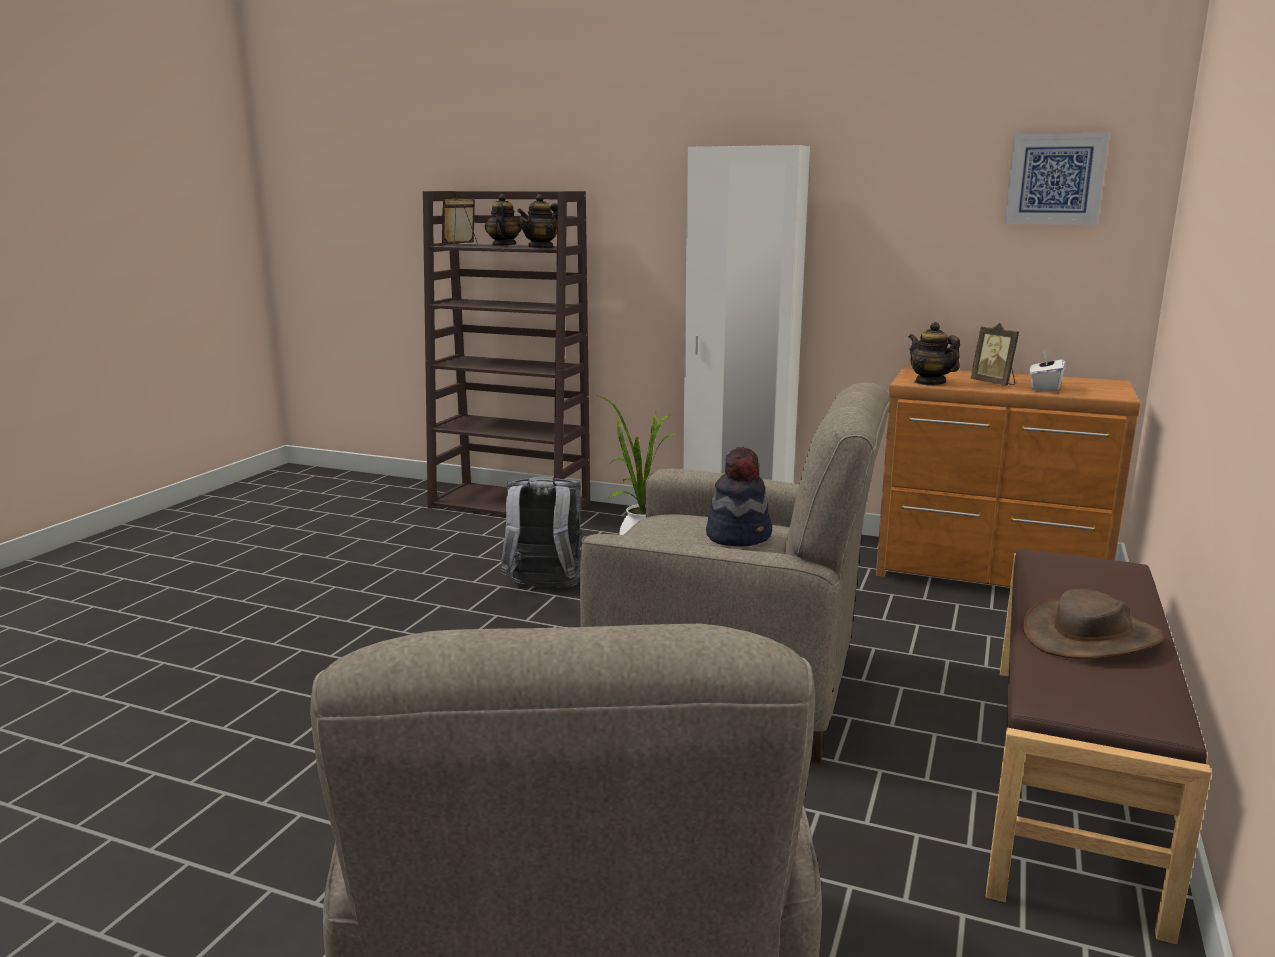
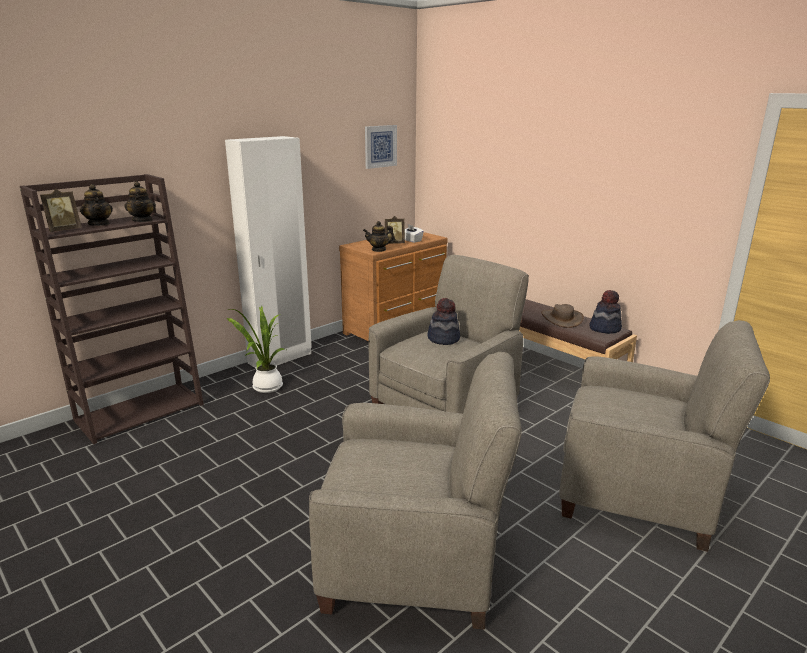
camera: 65 degrees left, 5 degrees up
(254, 753) = (413, 559): none -> beige armchair
(461, 245) = (64, 230): picture frame -> picture frame turned 120 degrees counterclockwise
(503, 246) = (99, 224): teapot -> teapot turned 150 degrees counterclockwise
(544, 589) = (294, 429): grey backpack -> none
(1130, 701) = (604, 328): none -> hat

